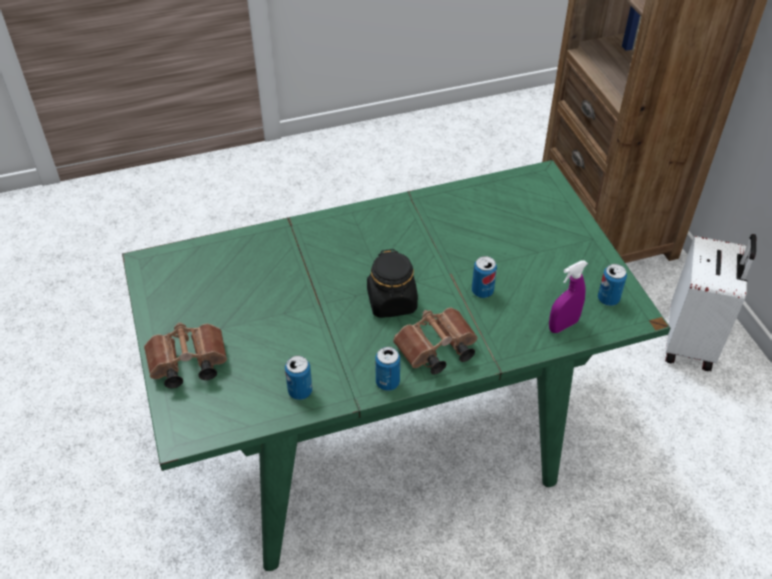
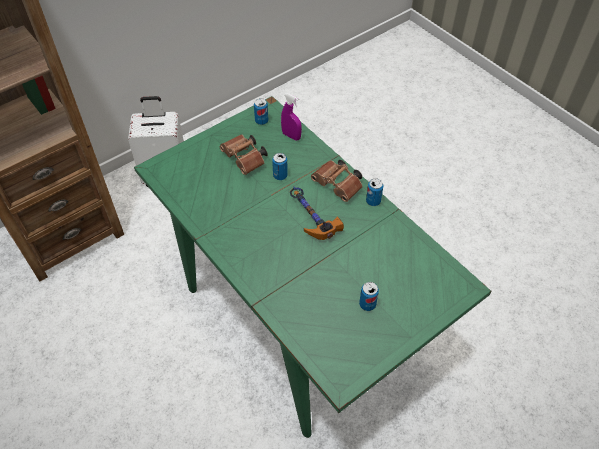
camera: 110 degrees left, 5 degrees up
(186, 365) = (418, 309): brown binoculars -> brown binoculars (245, 160)
(300, 391) = (402, 240): can -> can (367, 304)
(392, 302) = (310, 217): black jar -> hammer

